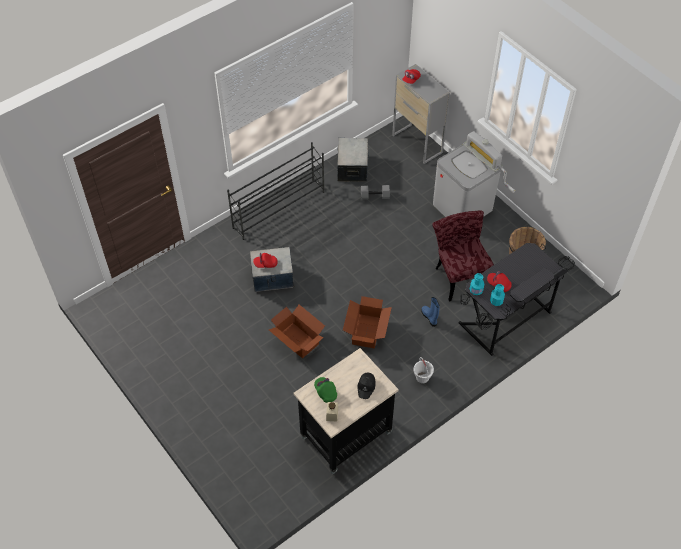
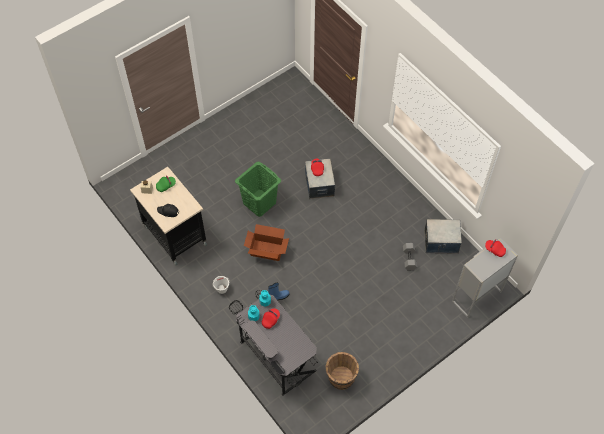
camera: 90 degrees right, 5 degrees up
(279, 209) = (390, 187): black shoe rack -> none
(297, 340) = (259, 203): cardboard box -> green laundry basket
(459, 274) = (324, 323): red chair -> none
(464, 208) = (399, 332): grey washing machine -> none

